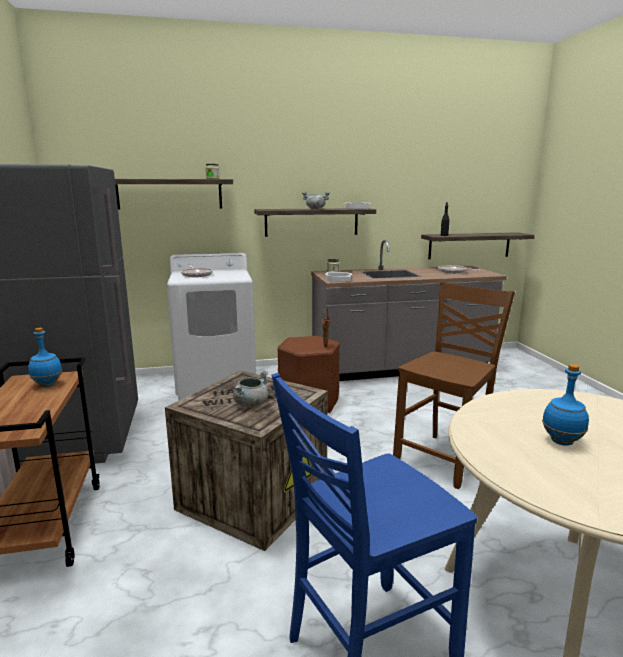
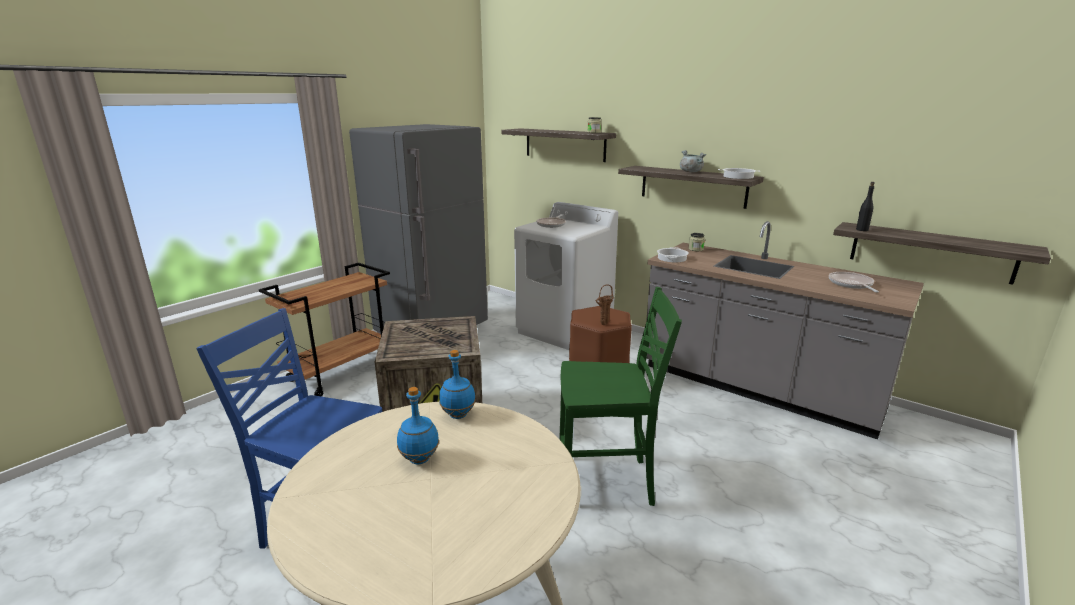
camera: 50 degrees right, 5 degrees up
(47, 385) = (356, 283): blue bottle -> blue bottle (458, 414)
(251, 404) = (420, 340): grey cooking pot -> none
(444, 459) = (606, 482): brown chair -> green chair

